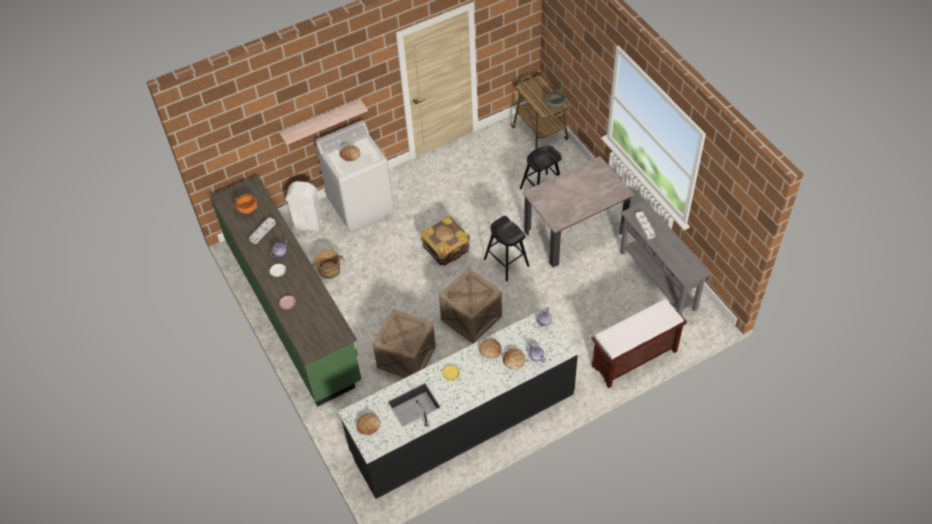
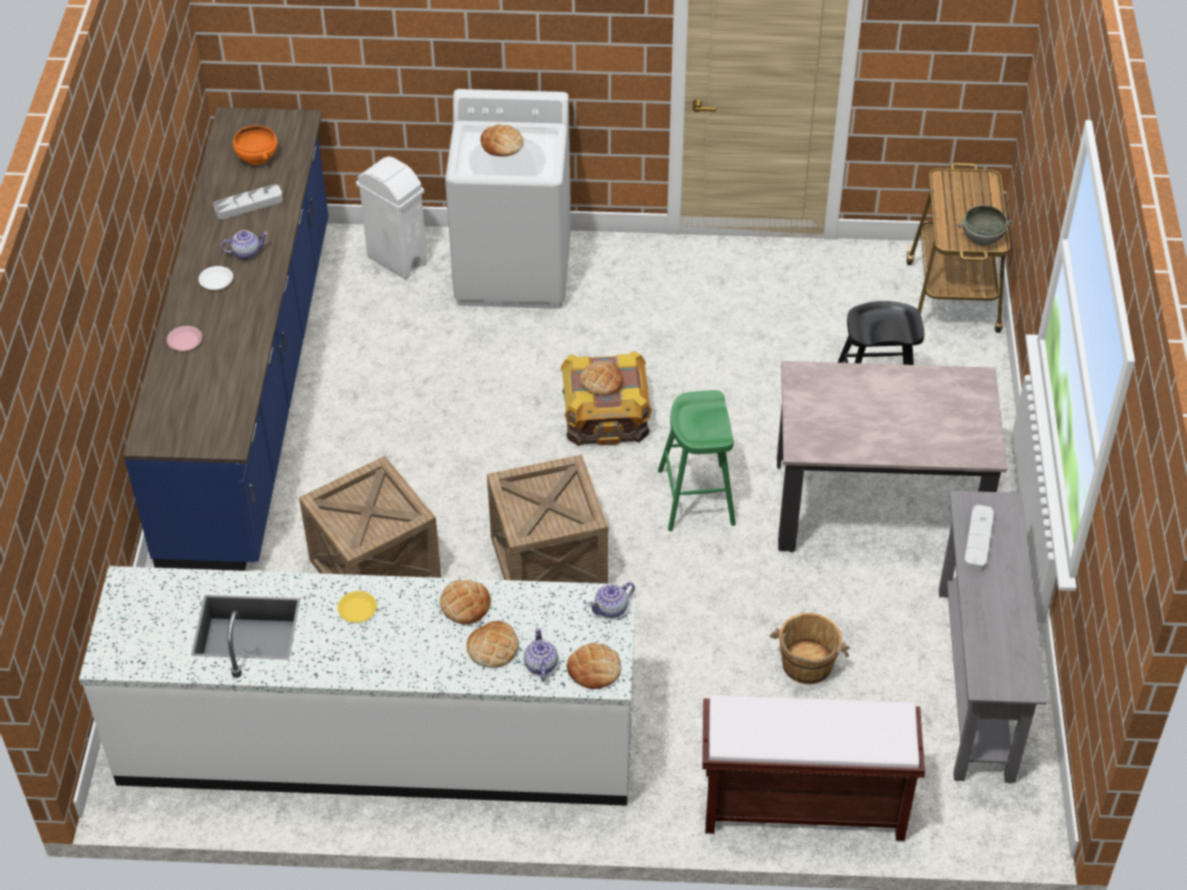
camera: 30 degrees right, 5 degrees down
(292, 309) = (252, 387): green counter -> blue counter
(321, 122) = (478, 58): shelf -> none
(329, 271) = (368, 354): brown bucket -> brown bucket (806, 665)
(368, 425) = (138, 618): bread -> bread (594, 669)
(463, 422) = (378, 740): black counter -> white counter
(506, 262) = (696, 497): black stool -> green stool

